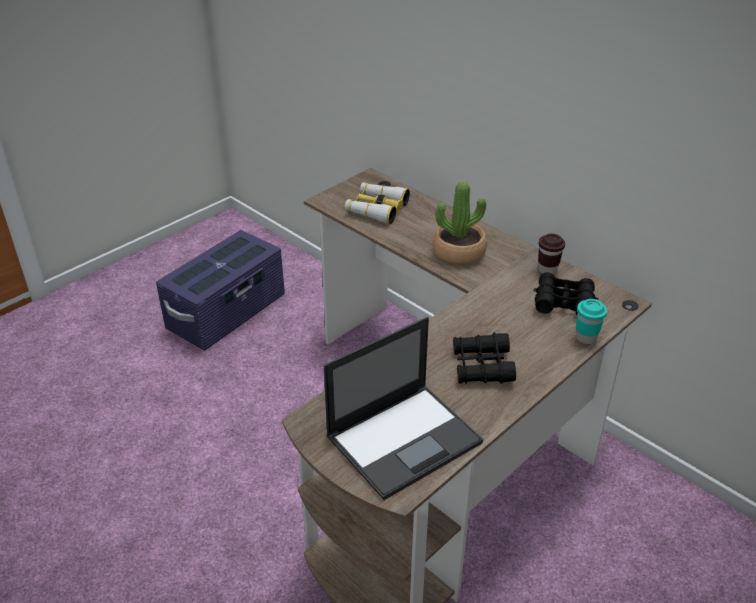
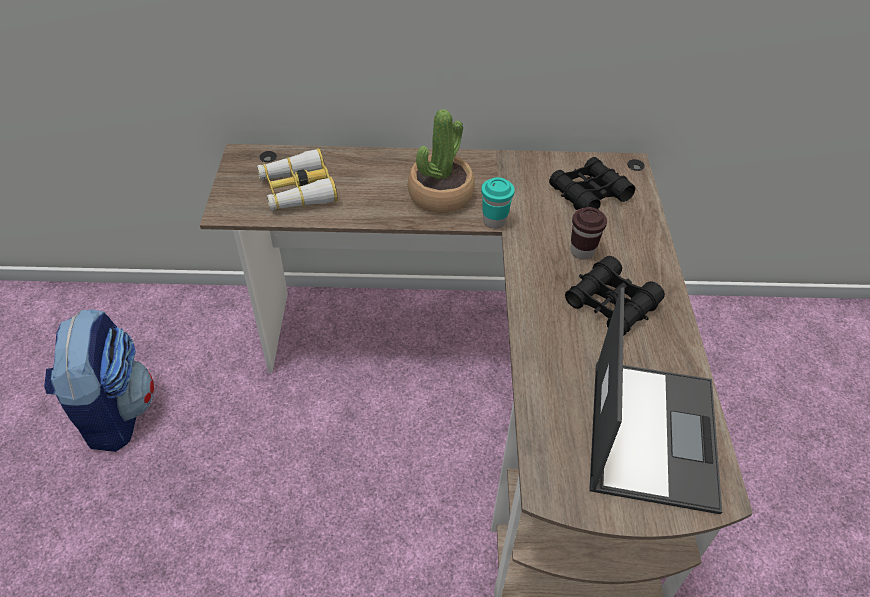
camera: 45 degrees left, 10 degrees up
(227, 313) = (115, 412): purple storage box -> backpack
(547, 270) = (536, 168): brown cup -> brown cup (582, 251)
(586, 338) = (647, 218): turquoise cup -> turquoise cup (494, 221)

